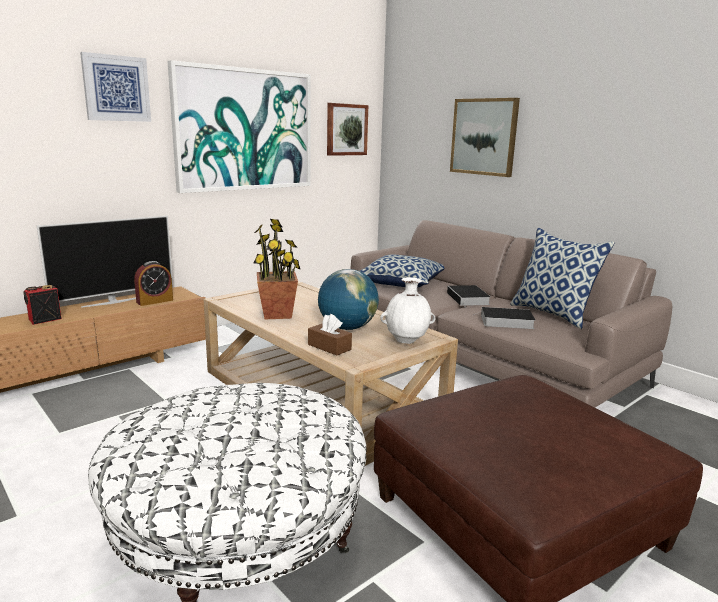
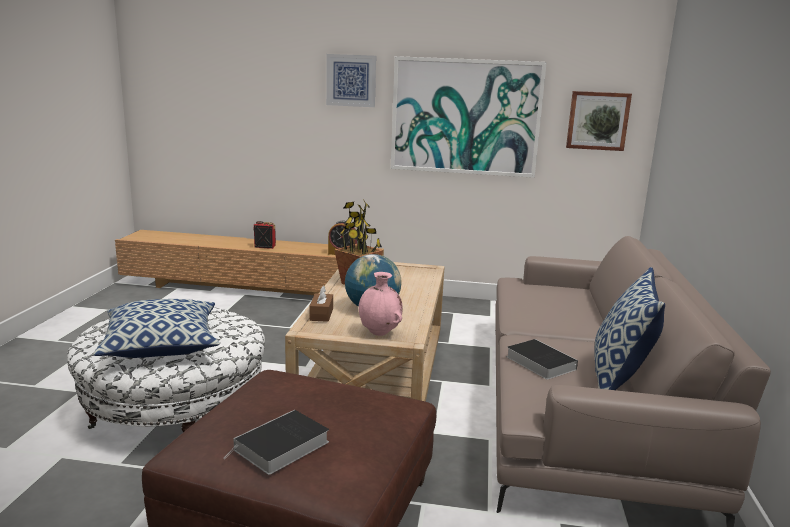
camera: 50 degrees right, 0 degrees up
(113, 301) = (321, 246): television -> none
(401, 283) = (547, 298): pillow -> pillow (162, 345)
(406, 341) = (380, 333): white vase -> pink vase
(468, 299) = (570, 333): book -> book (280, 447)
(484, 137) = (703, 142): picture -> none

